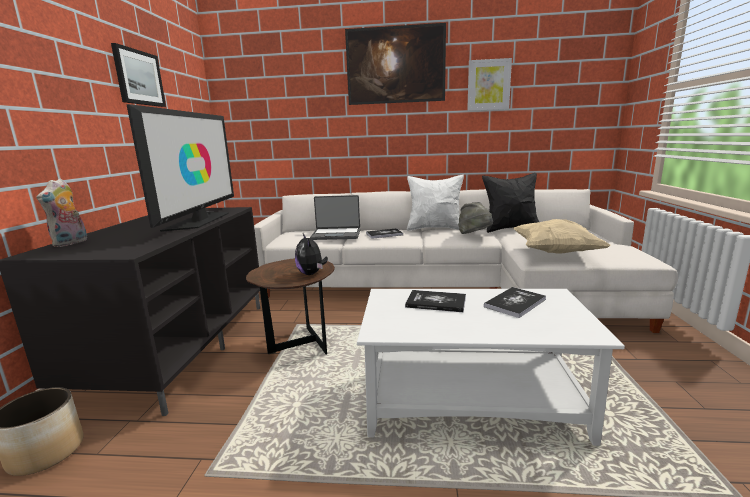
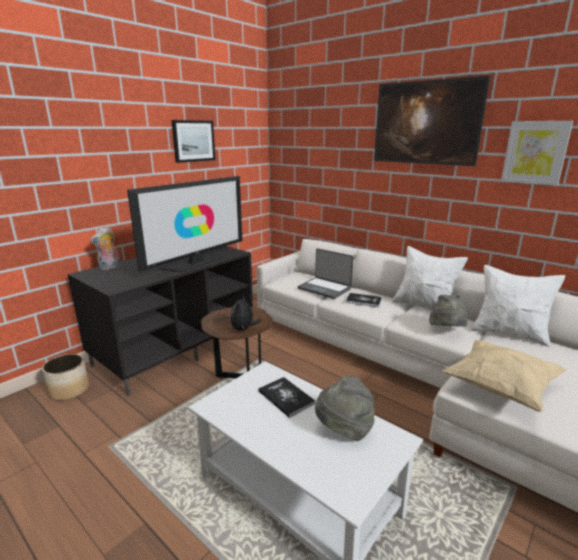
camera: 35 degrees right, 5 degrees up
(510, 229) = (509, 334): black pillow -> white pillow
(515, 303) = (344, 430): book -> grey hat

